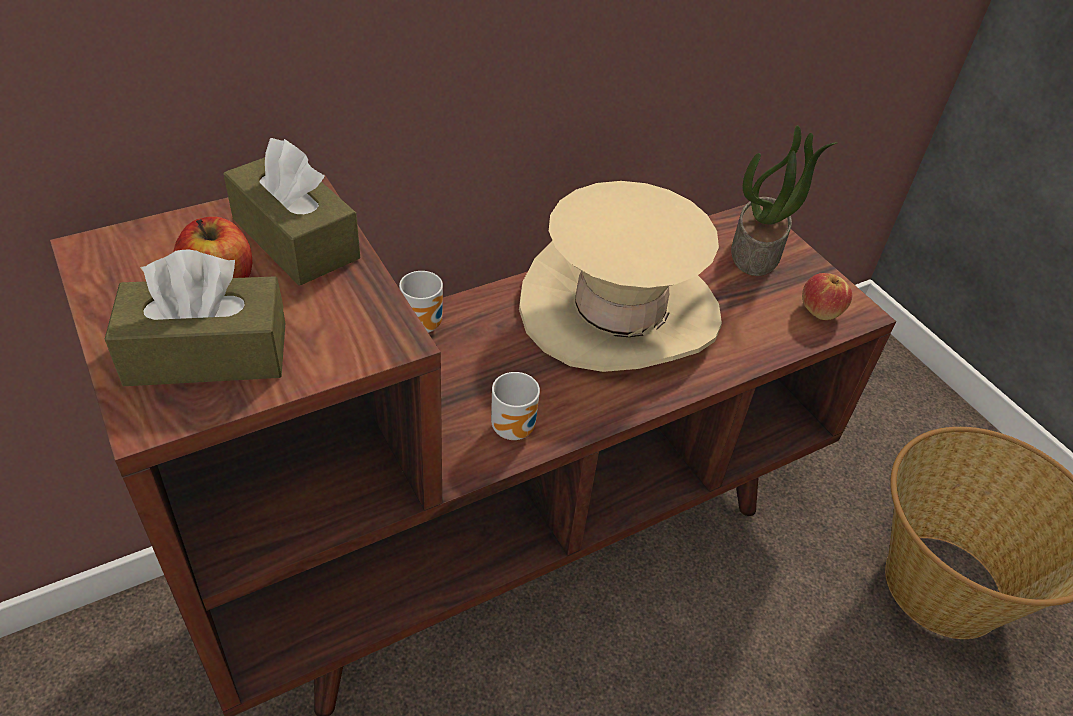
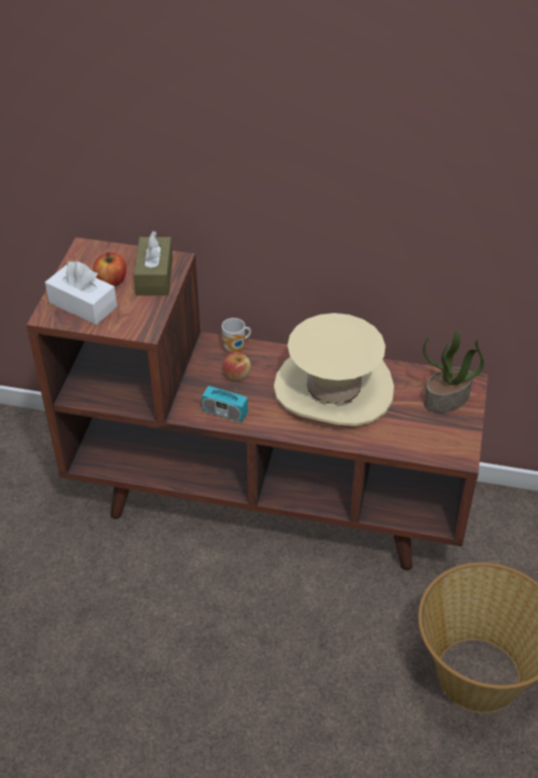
camera: 45 degrees right, 0 degrees up
(207, 354) = (83, 304): brown tissue box -> white tissue box
(517, 429) = (225, 412): mug -> radio
(820, 310) = (441, 445): apple -> apple (237, 374)

